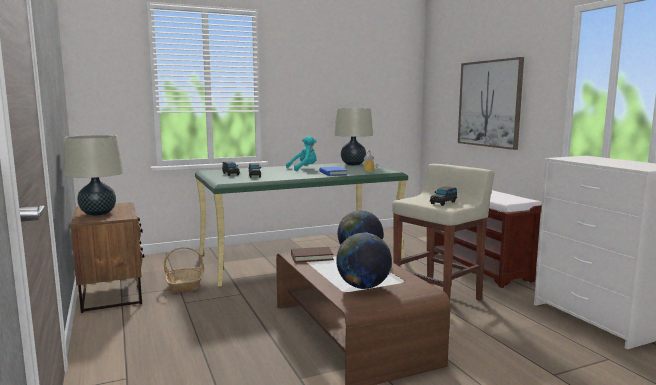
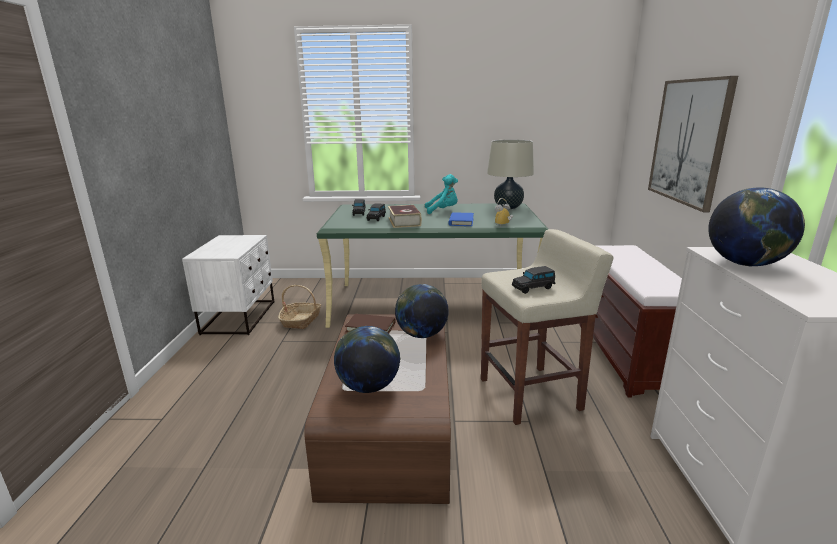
camera: 25 degrees right, 10 degrees up
(98, 214) = (219, 247): beige table lamp -> none
(113, 292) = (240, 317): brown nightstand -> white nightstand
(285, 176) = (404, 222): none -> book
(587, 160) = (745, 264): none -> globe

